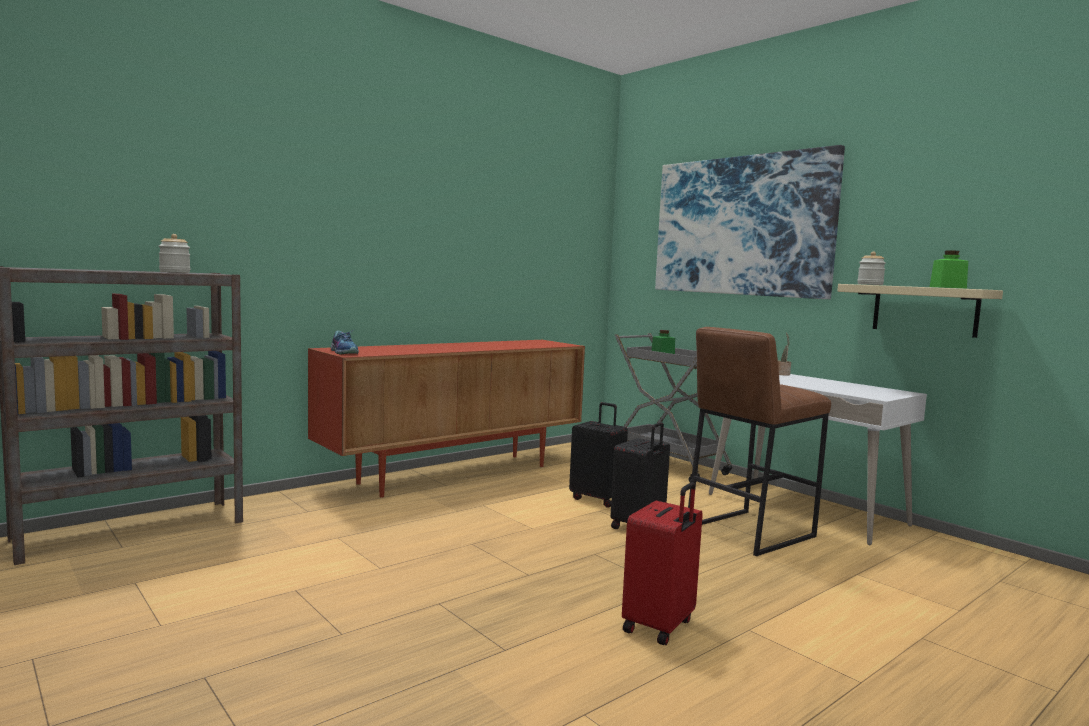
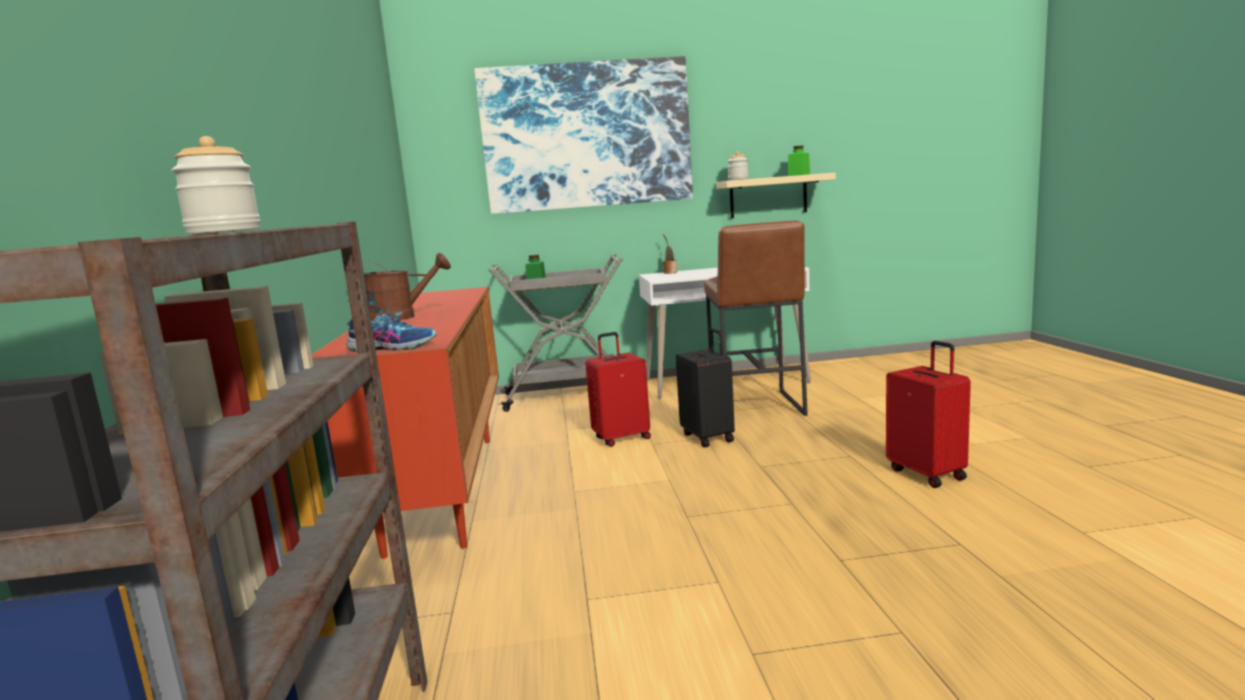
camera: 55 degrees left, 5 degrees up
(441, 346) = (401, 317): none -> brown watering can
(597, 499) = (621, 438): black suitcase -> red suitcase

